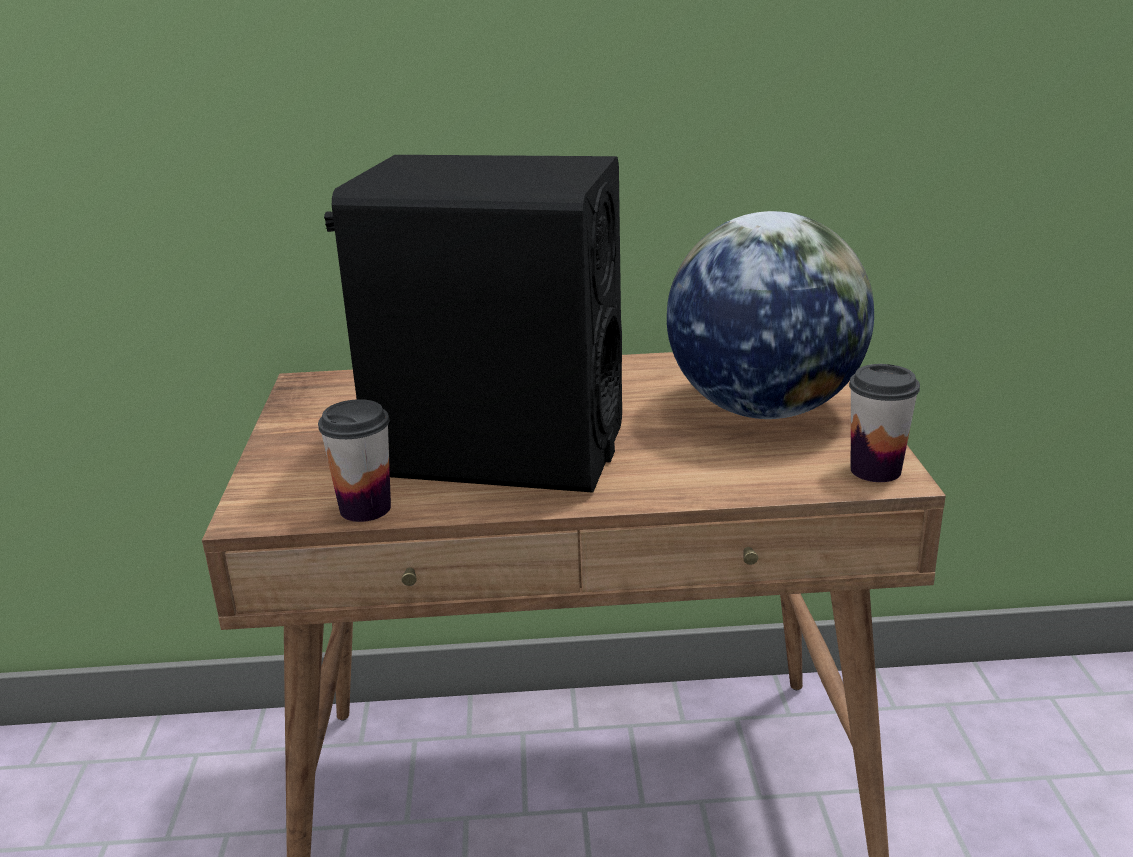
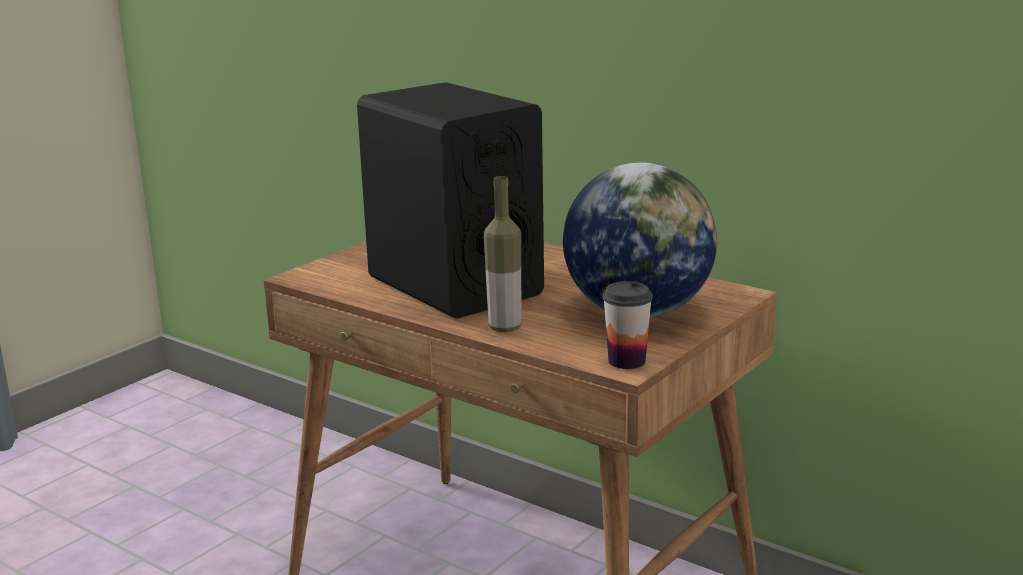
camera: 40 degrees right, 5 degrees down
(365, 508) = (345, 290): cup -> none
(671, 482) = (505, 328): none -> bottle

